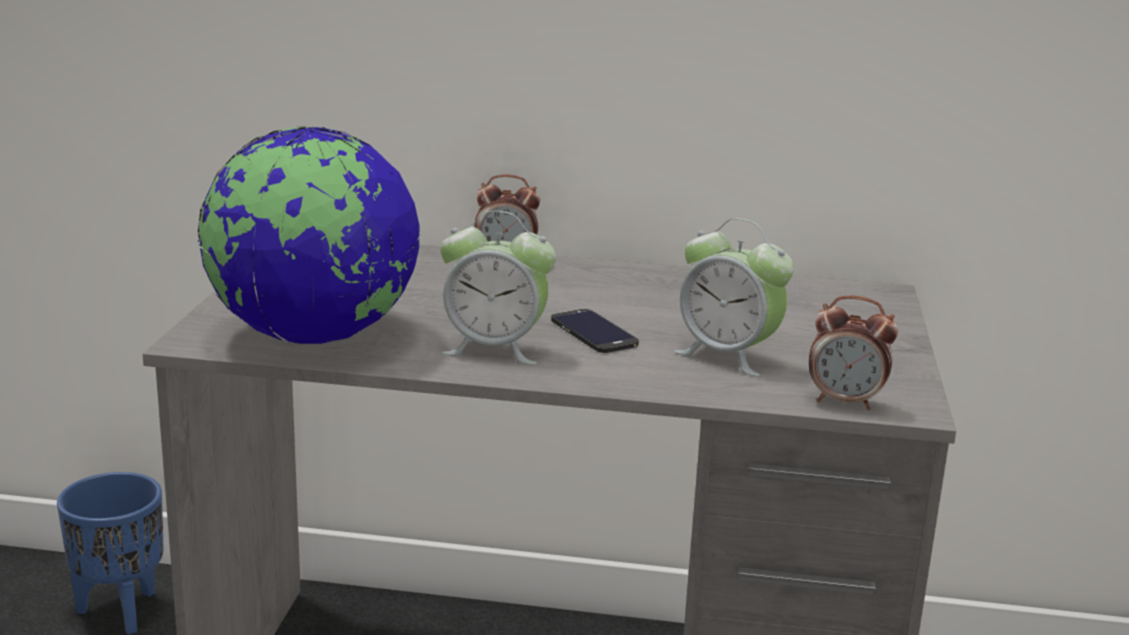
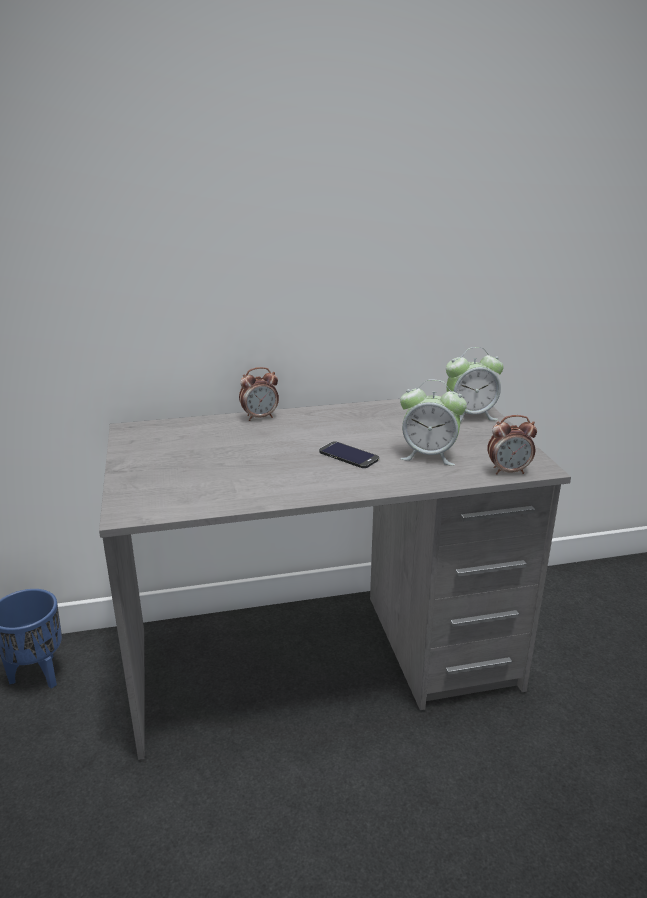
camera: 20 degrees left, 5 degrees up
(313, 337) = (195, 494): globe -> none
(495, 349) = (306, 479): alarm clock -> alarm clock (470, 416)

